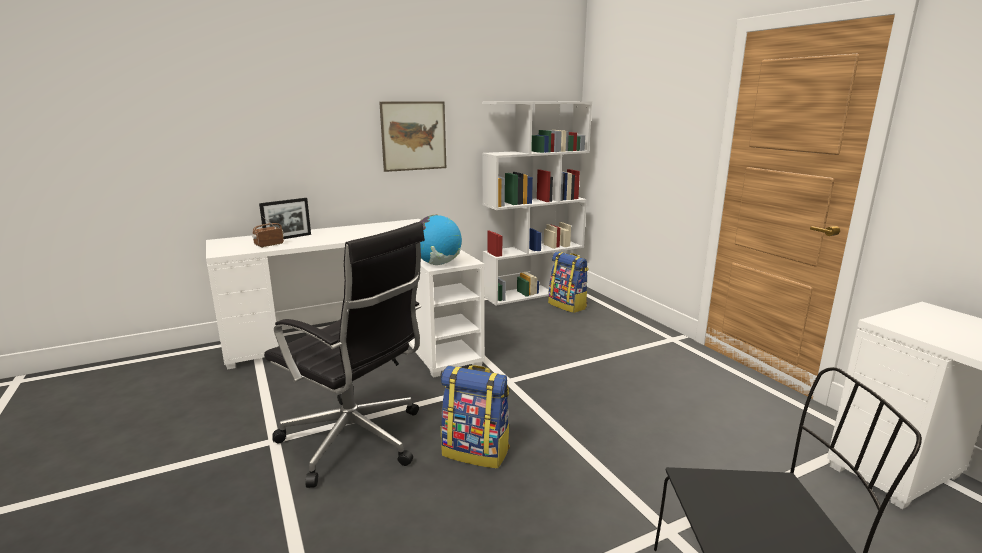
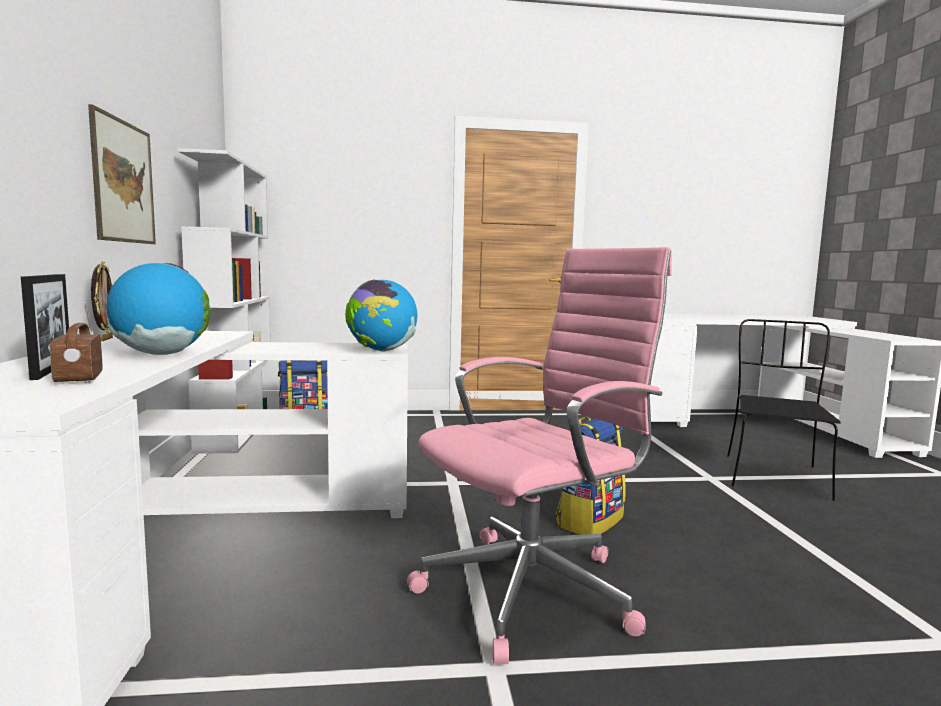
camera: 70 degrees left, 10 degrees down
(335, 239) = (162, 354): none -> globe
(356, 441) = (534, 589): black office chair -> pink office chair
(375, 223) = (105, 339): none -> picture frame

